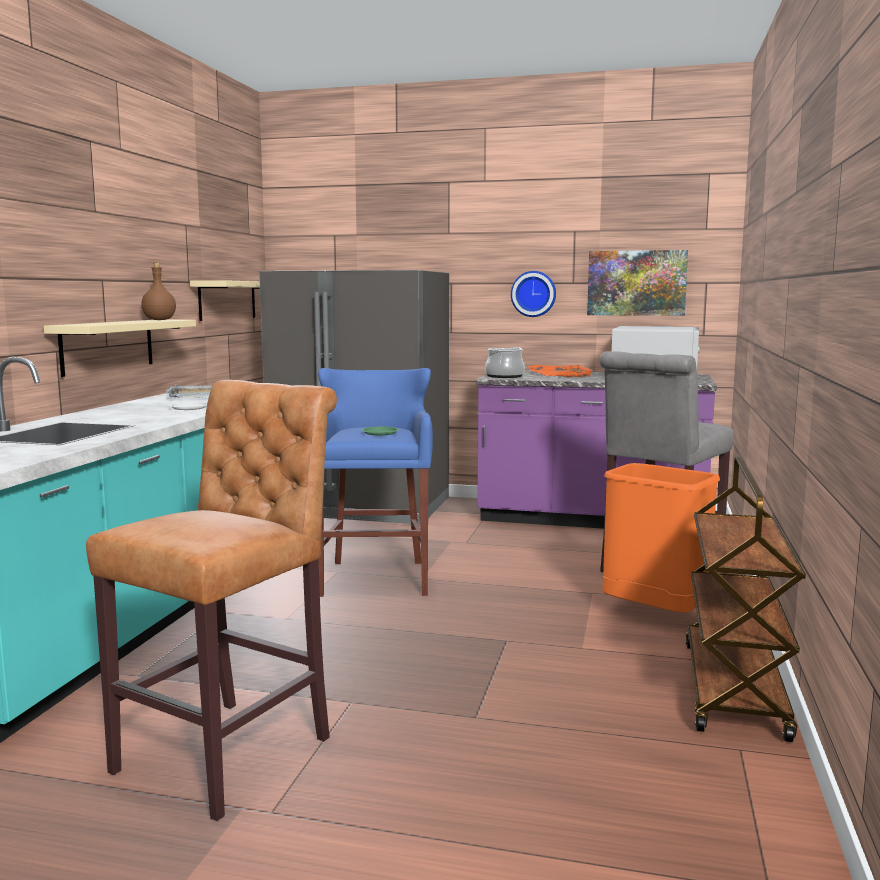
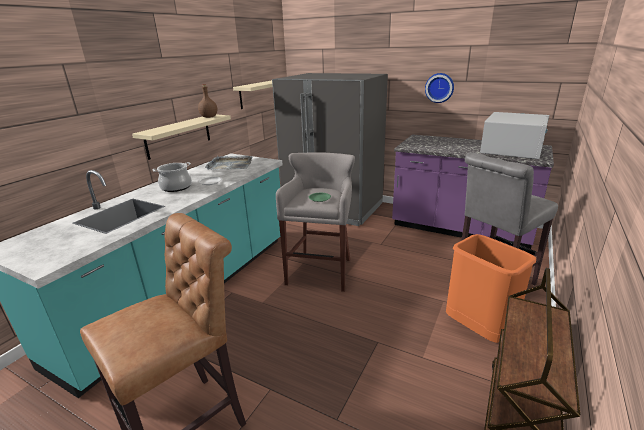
camera: 15 degrees right, 15 degrees up
(375, 577) = (321, 270): blue stool -> grey stool
(504, 376) = (413, 145): cooking pot -> cooking pot (176, 187)
(561, 374) = (450, 142): orange tray -> none
(636, 283) = (509, 82): picture -> none

